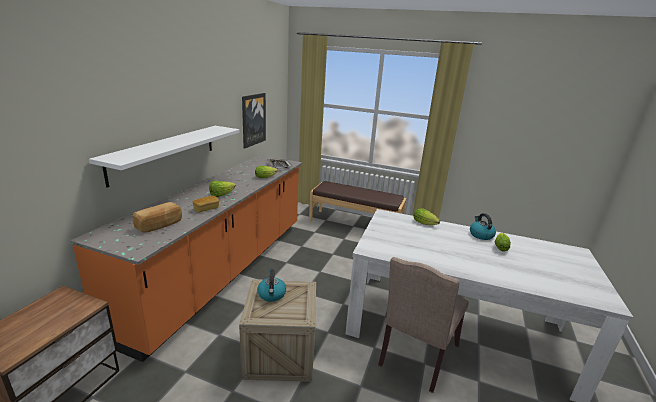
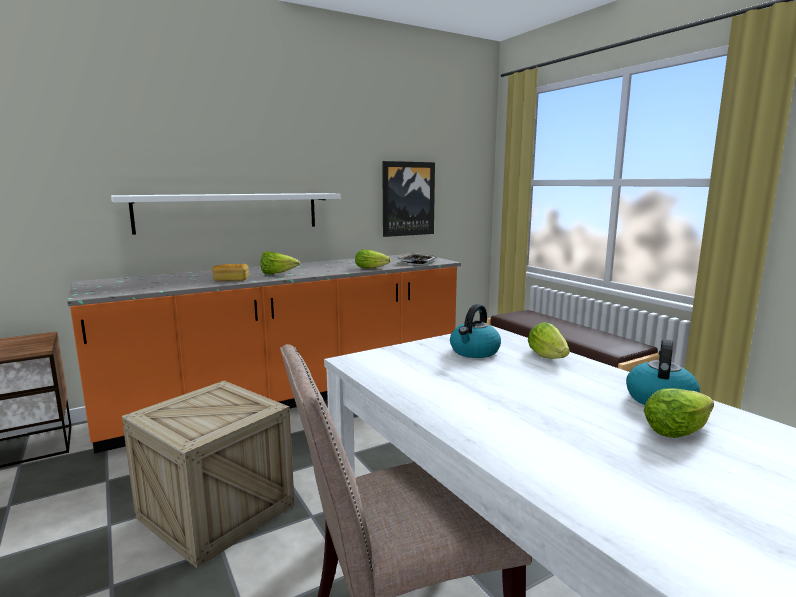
camera: 40 degrees right, 10 degrees down
(160, 225) = (156, 284): bread -> none
(272, 295) = (210, 401): kettle -> kettle (474, 352)

